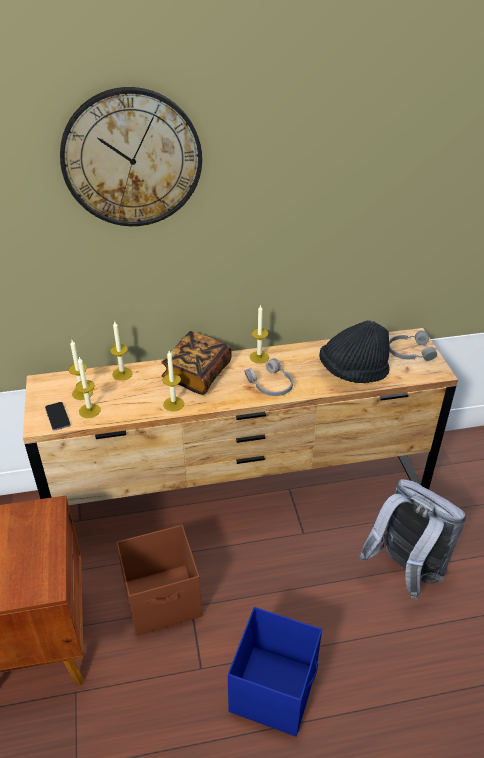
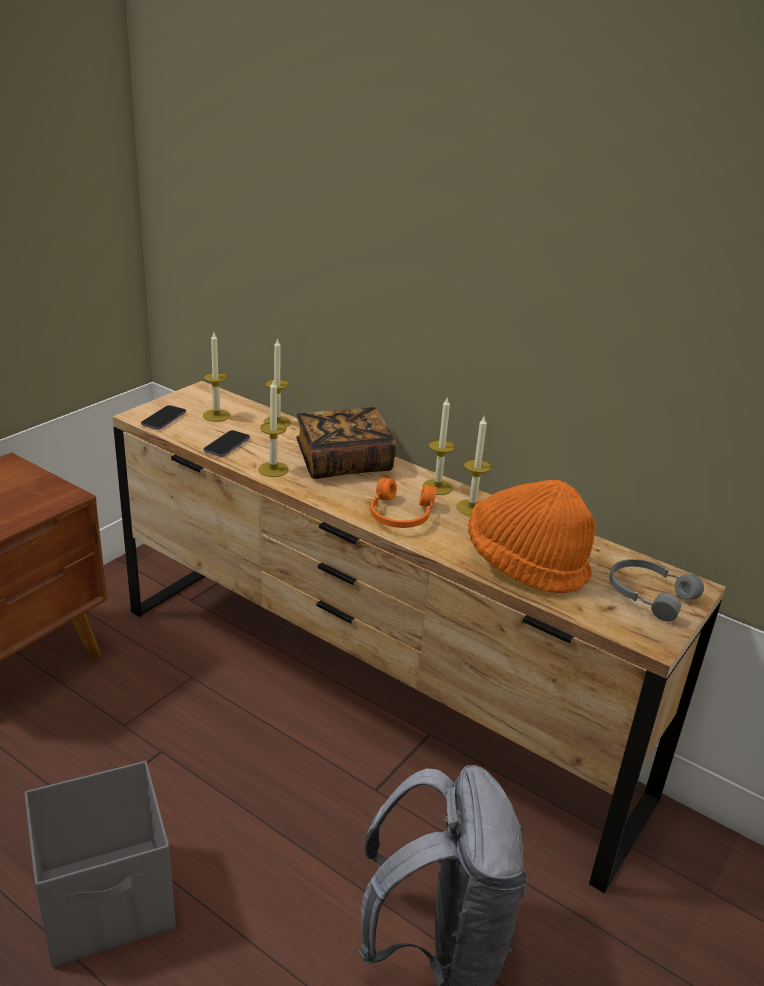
camera: 45 degrees right, 10 degrees down
(89, 410) = (196, 430): candle -> candle (472, 508)
(124, 407) = (227, 445): none -> phone
(132, 159) = (344, 120): wall clock -> none
(163, 600) = (149, 722): brown storage box -> none
(270, 385) = (400, 515): grey headphones -> orange headphones
(274, 689) = (109, 901): blue storage box -> grey storage box
(353, 372) = (525, 564): black hat -> orange hat

